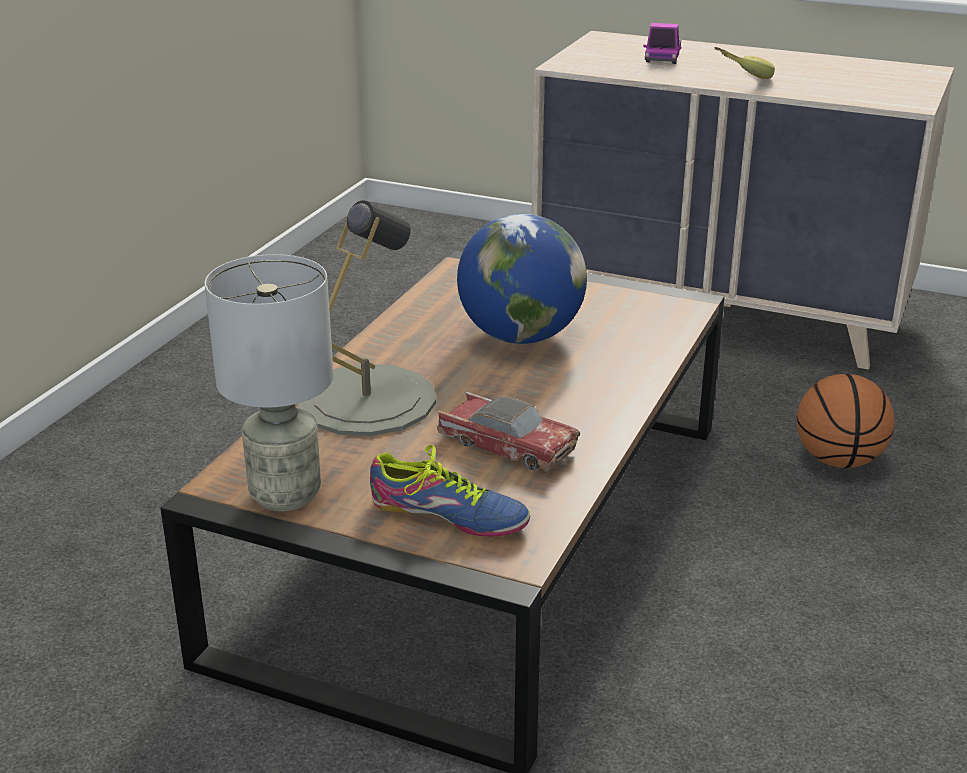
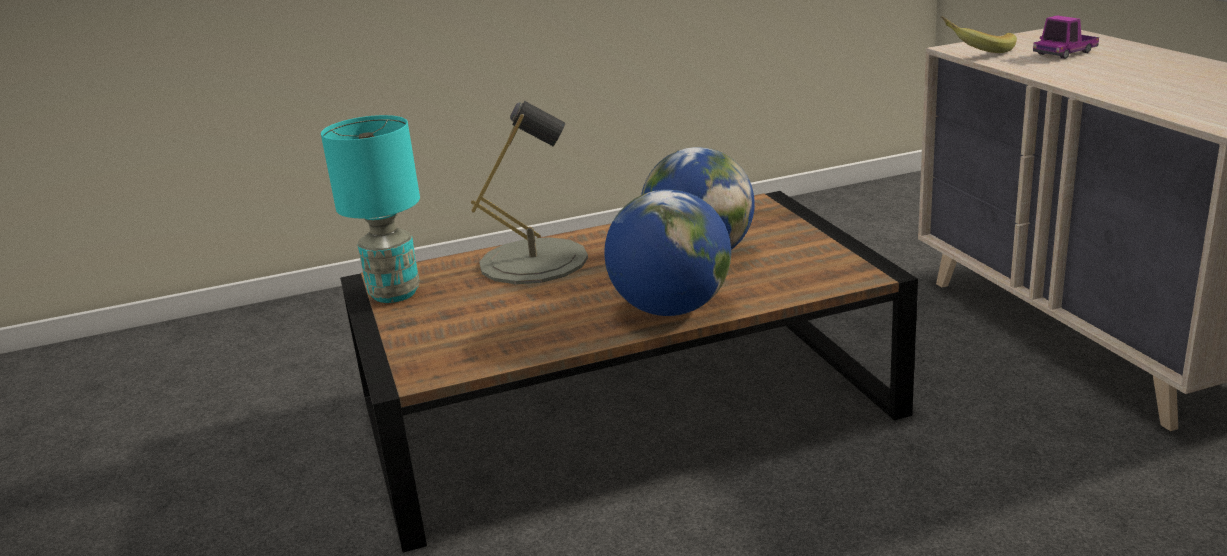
camera: 50 degrees right, 5 degrees down
(284, 495) = (394, 293): grey table lamp -> turquoise table lamp
(448, 514) = (440, 337): shoe -> none
(507, 445) = (549, 315): toy car -> none
(602, 394) = (671, 309): none -> globe
(738, 79) = (1092, 78): banana -> banana (977, 51)
(839, 461) = (988, 487): basketball -> none

